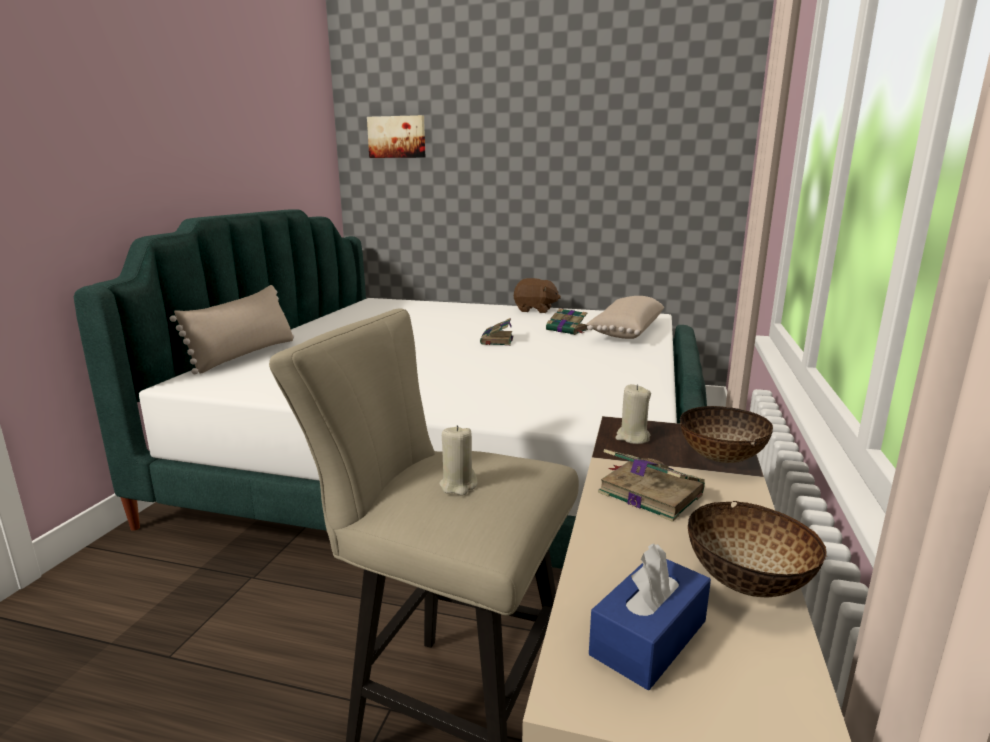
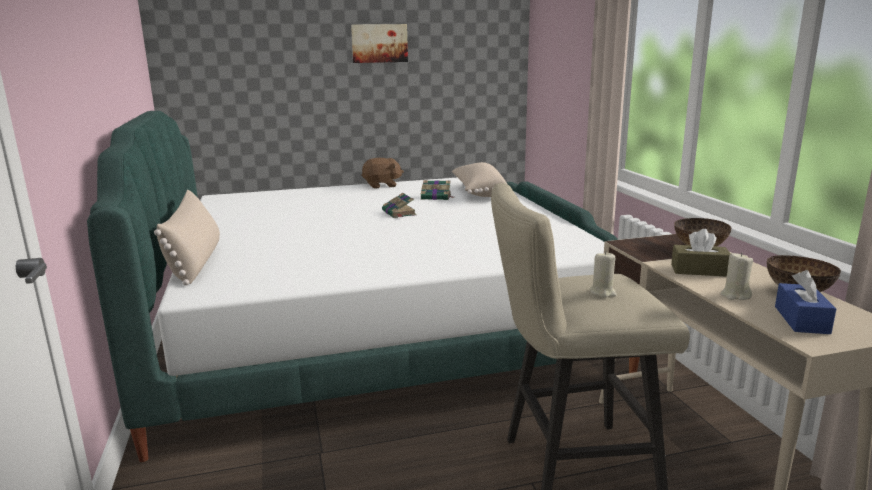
camera: 30 degrees left, 0 degrees up
(397, 137) = (217, 31): picture -> picture (379, 43)
(632, 437) = (642, 248): beige candle -> beige candle (735, 295)
(648, 492) = (699, 270): book -> brown tissue box

